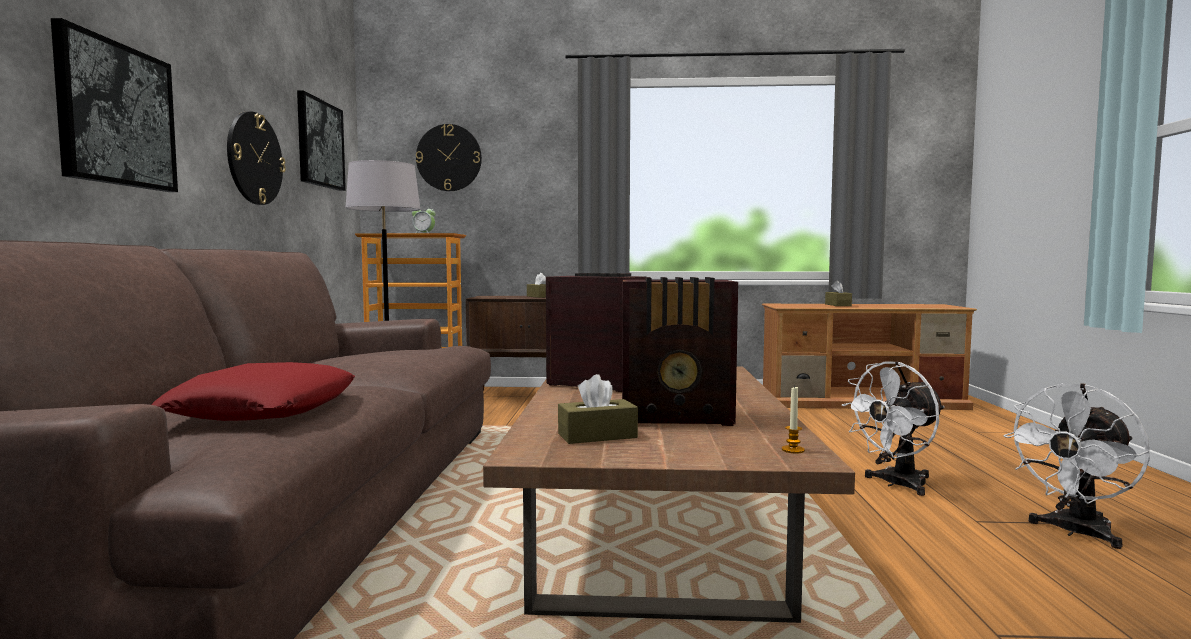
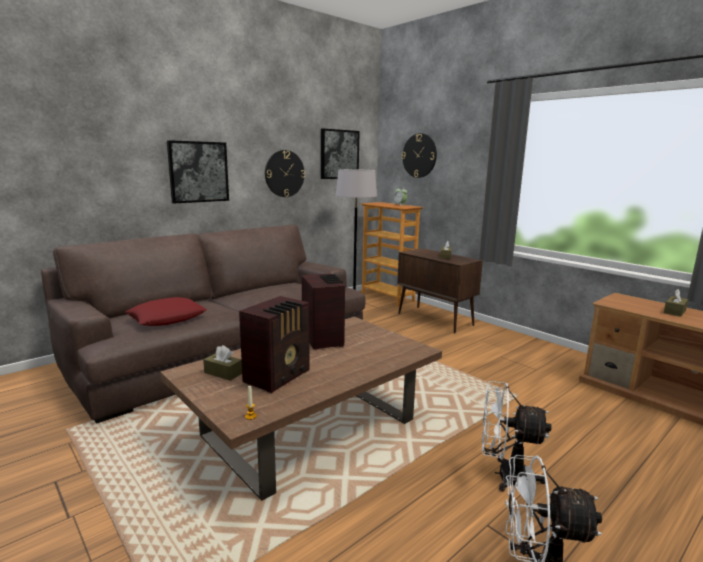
camera: 45 degrees right, 10 degrees up
(678, 417) = (279, 376): radio -> radio turned 105 degrees counterclockwise

